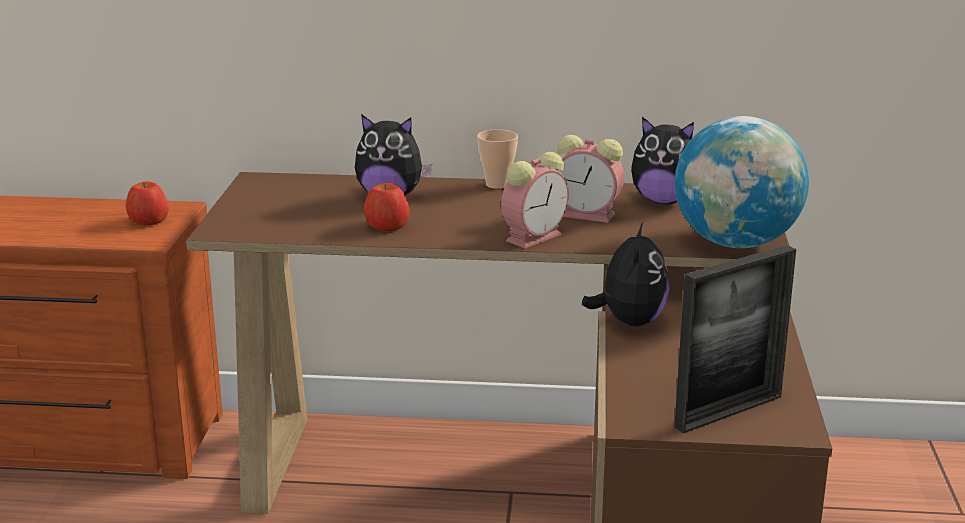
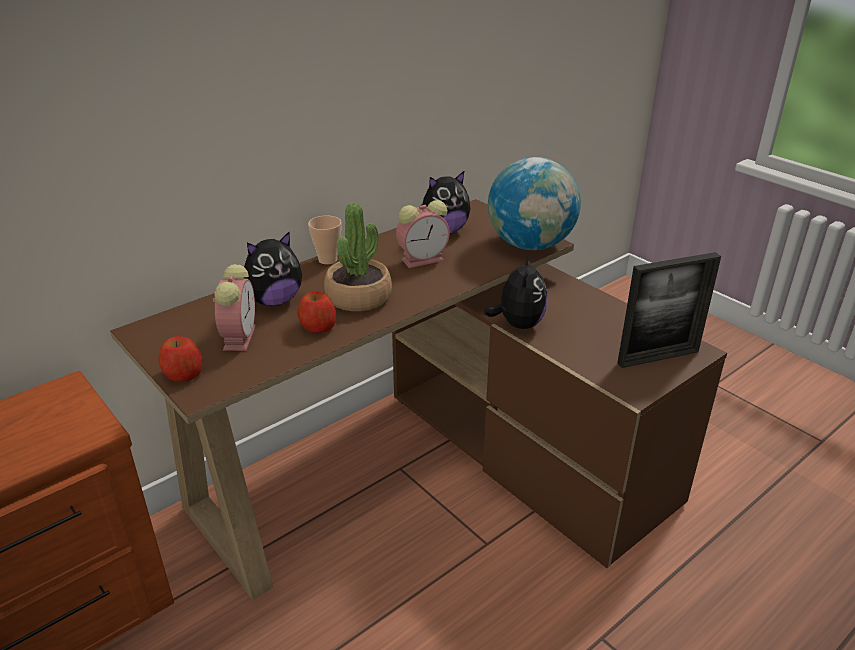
camera: 45 degrees left, 10 degrees up
(148, 220) = (58, 412): apple -> apple (183, 373)
(464, 219) = (358, 297): none -> potted plant
(535, 237) = (424, 290): alarm clock -> alarm clock (239, 336)
(629, 322) = (518, 324): plush toy -> plush toy turned 45 degrees clockwise
(728, 412) = (658, 357): picture frame -> picture frame turned 60 degrees clockwise

